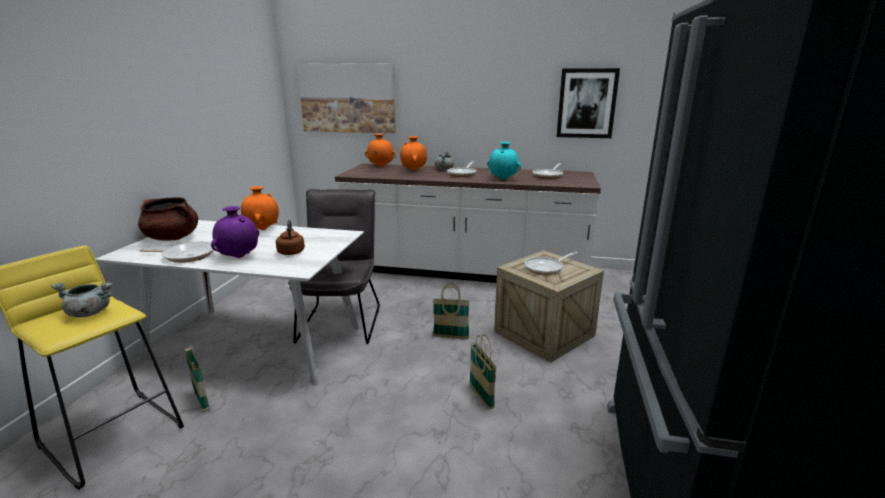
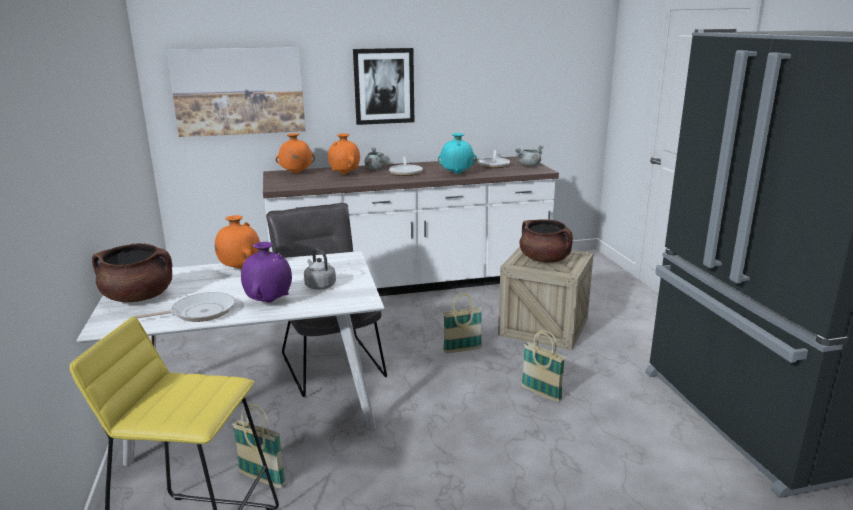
camera: 25 degrees left, 0 degrees up
(89, 313) = (190, 392): grey cooking pot -> grey cooking pot (529, 165)
(291, 252) = (319, 285): brown kettle -> grey kettle
(546, 268) = (545, 259): frying pan -> brown cooking pot
(586, 103) = (516, 85): picture -> picture (384, 86)

